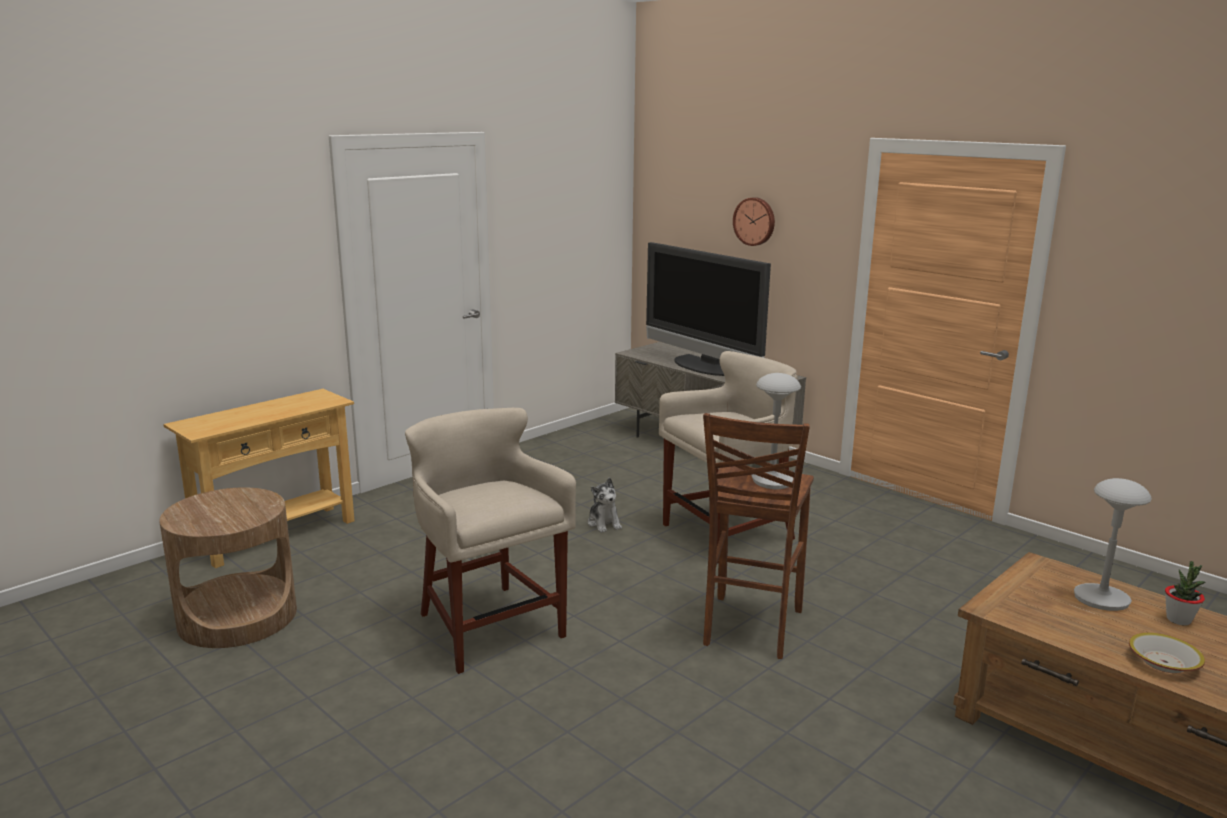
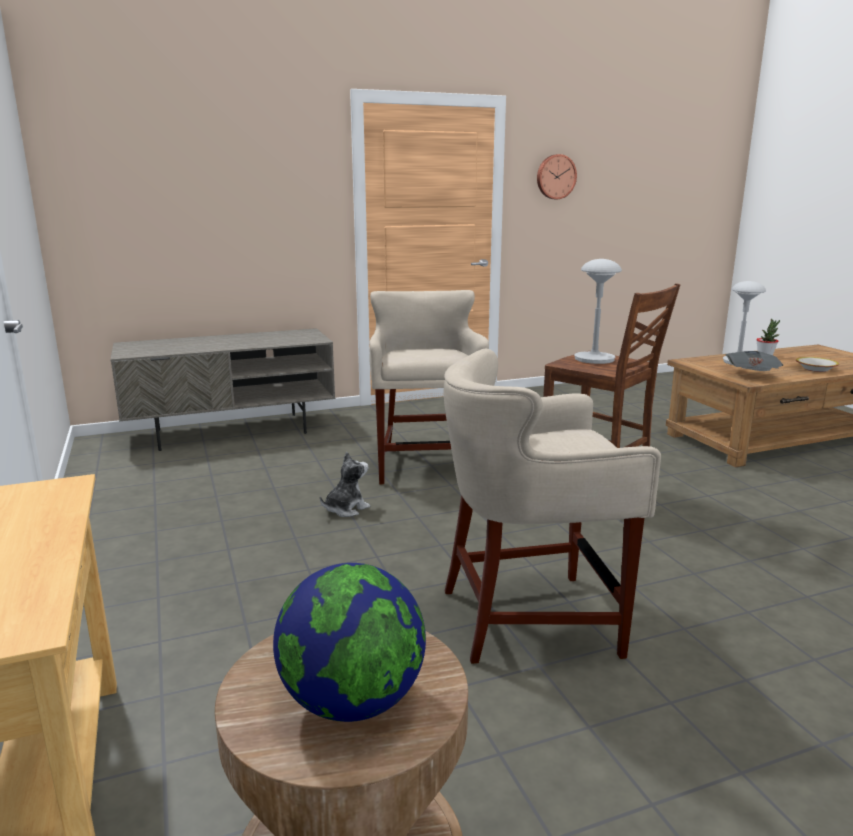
camera: 65 degrees left, 0 degrees up
(212, 513) = (352, 701): none -> globe
(604, 523) = (346, 509): plush toy -> plush toy turned 45 degrees counterclockwise
(703, 366) = (229, 343): television -> none
(755, 221) = (231, 180): wall clock -> wall clock (555, 177)
(1027, 610) = (752, 376): none -> newspaper

